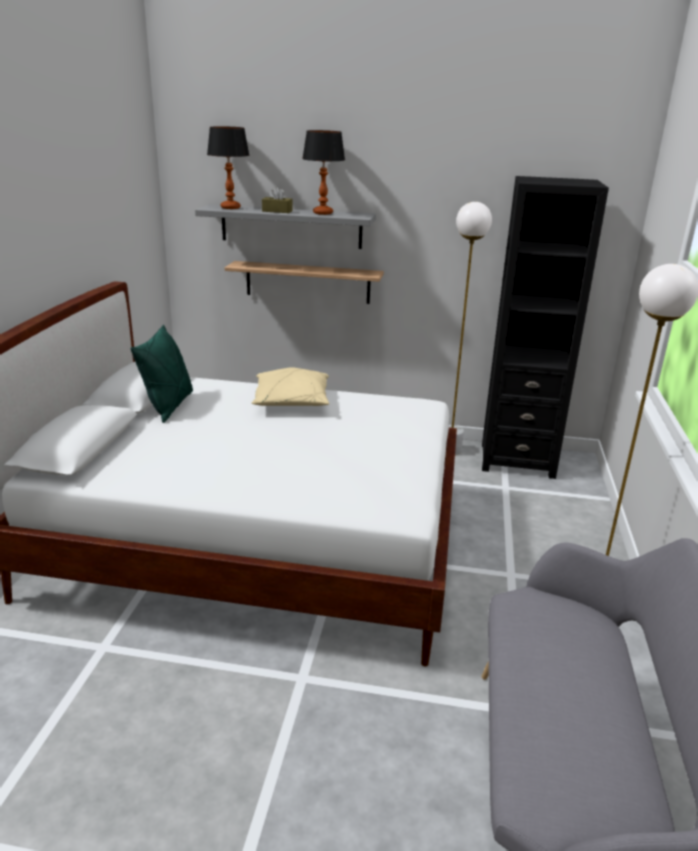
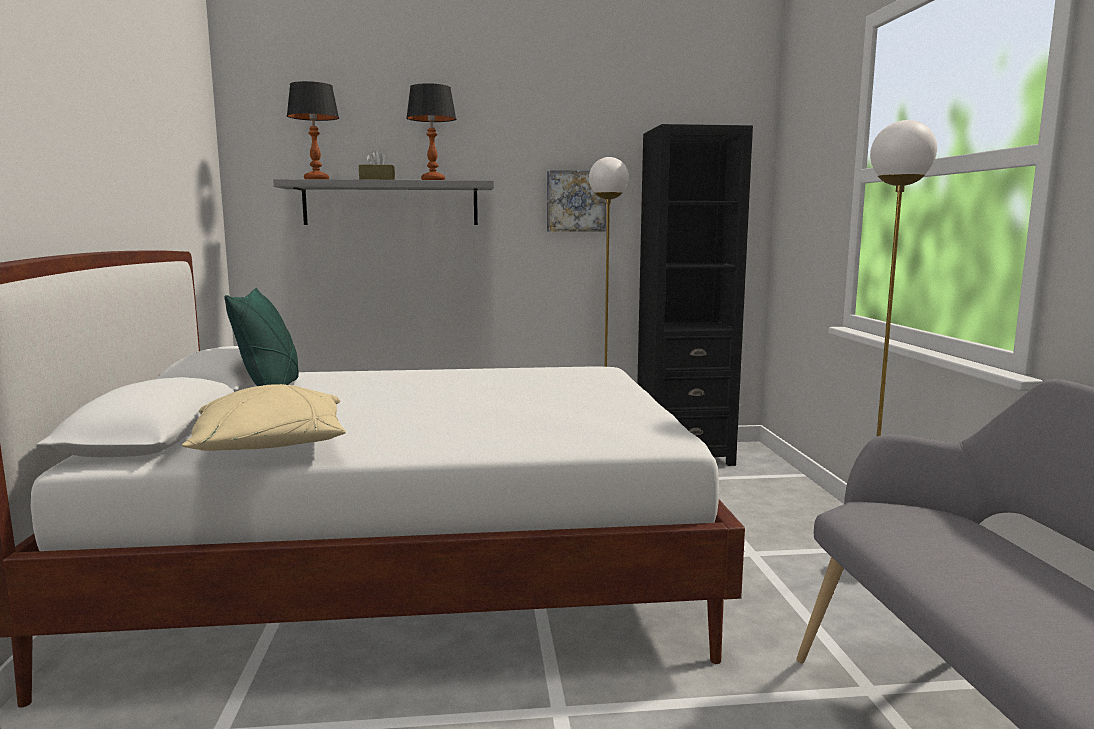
camera: 15 degrees left, 15 degrees down
(292, 402) = (437, 378): beige pillow -> beige pillow (272, 447)
(307, 282) = (414, 269): shelf -> none
(448, 233) = (575, 201): none -> picture

